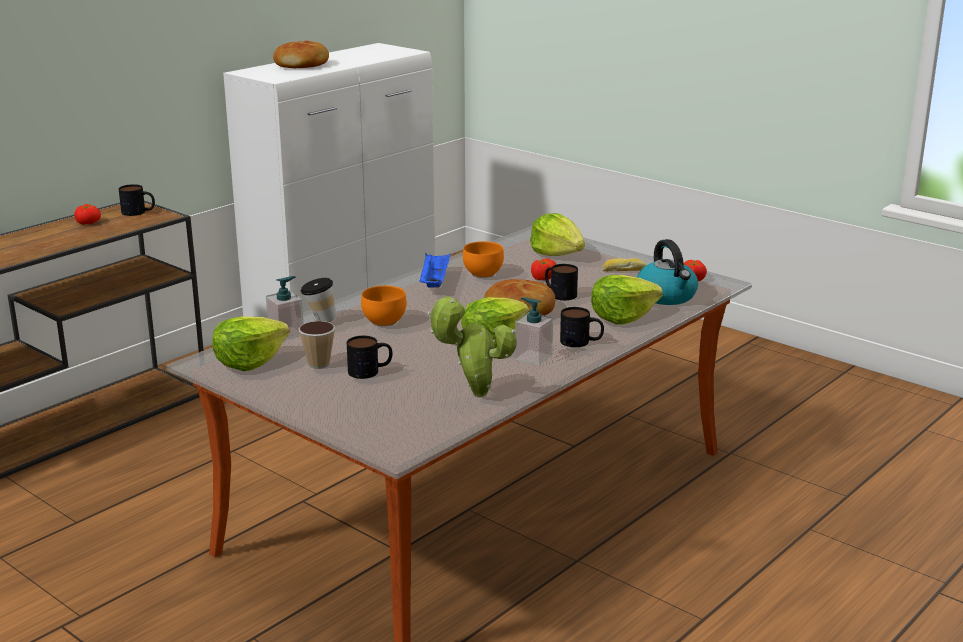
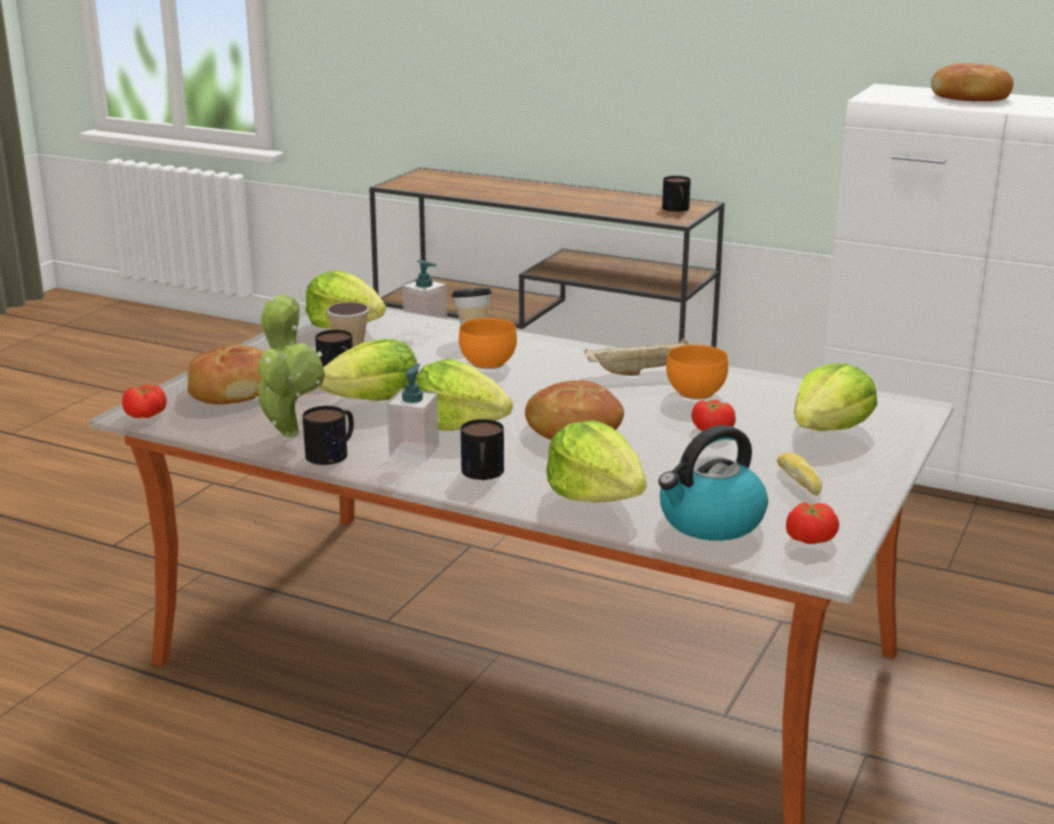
camera: 75 degrees right, 0 degrees up
(88, 223) = (625, 201): tomato -> tomato (146, 415)
(371, 411) = (233, 390): none -> bread
(430, 363) = (374, 400): none -> lettuce
(434, 281) = (642, 371): blue tray -> beige tray
(559, 293) = (659, 445): mug -> mug (333, 452)

